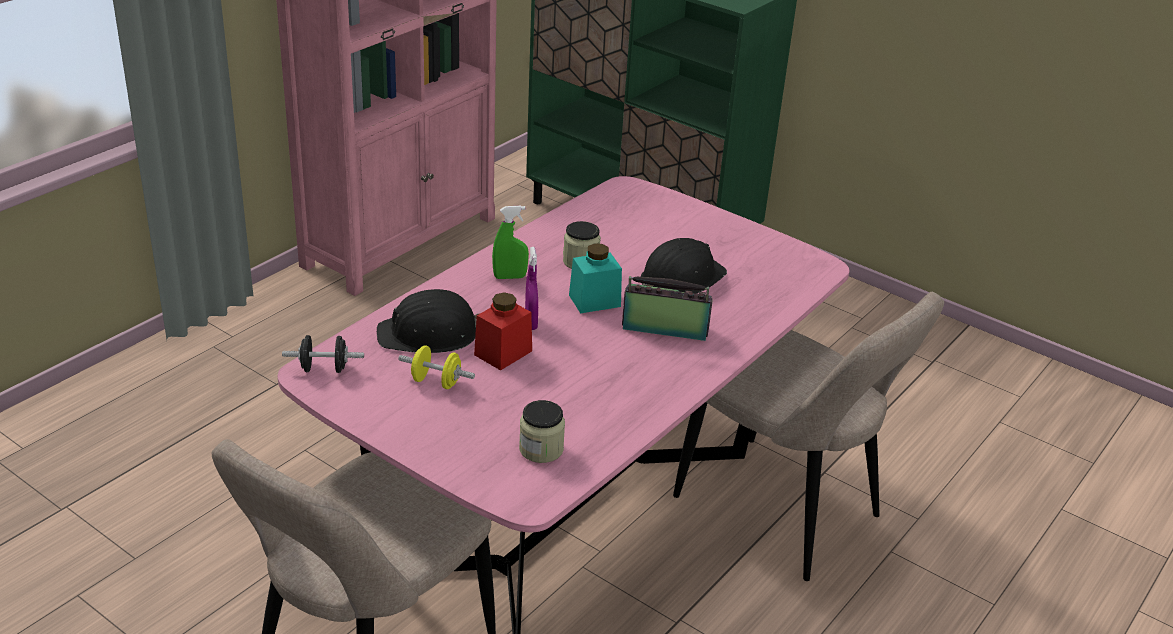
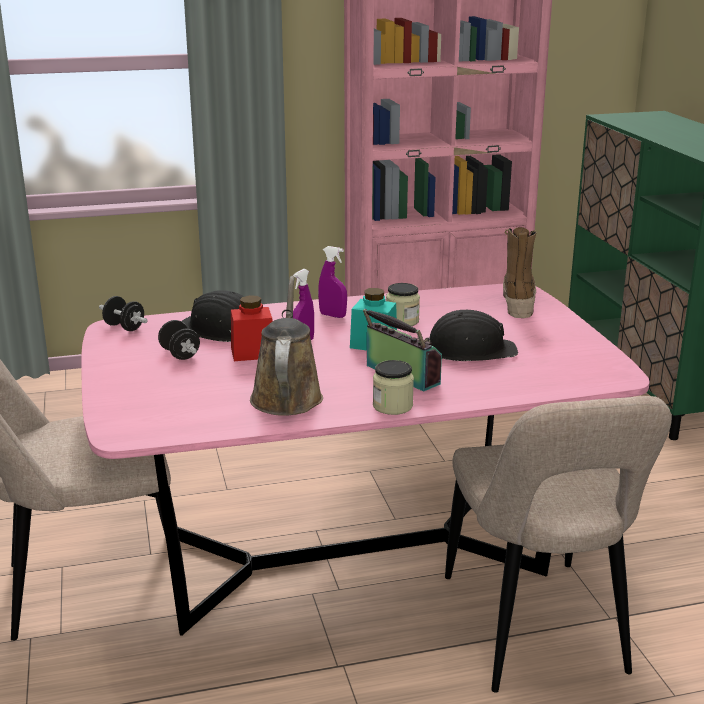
camera: 40 degrees right, 10 degrees down
(436, 382) = (180, 354): yellow dumbbell -> black dumbbell
(510, 277) = (332, 315): green spray bottle -> purple spray bottle
(541, 449) = (182, 411): jar -> jar (392, 406)
(604, 391) = (287, 395): none -> brown watering can
(646, 204) = (517, 302): none -> boot

